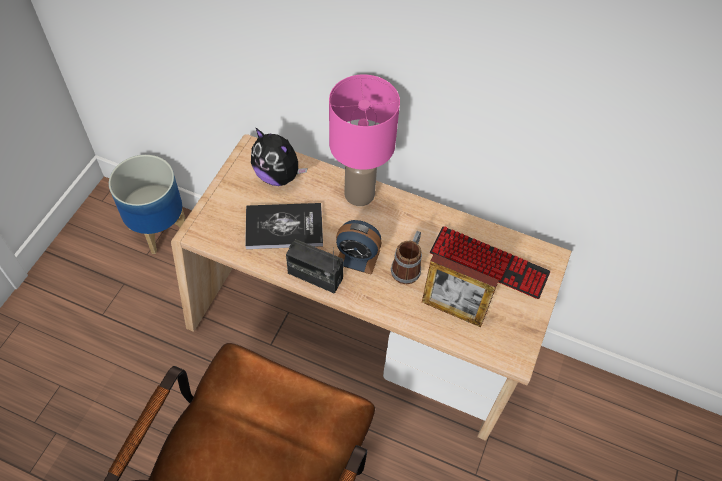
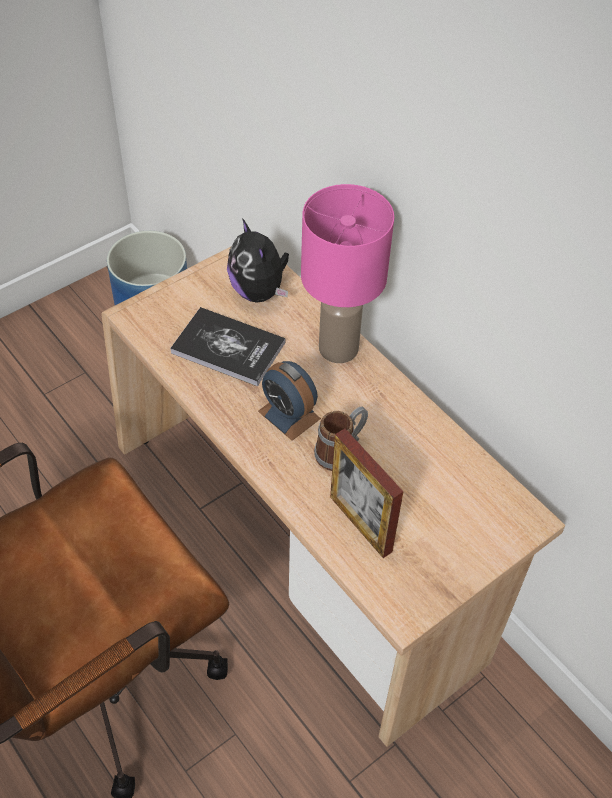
camera: 30 degrees right, 5 degrees down
(315, 276) = (226, 414): radio -> none
(488, 263) = (444, 491): keyboard -> none

